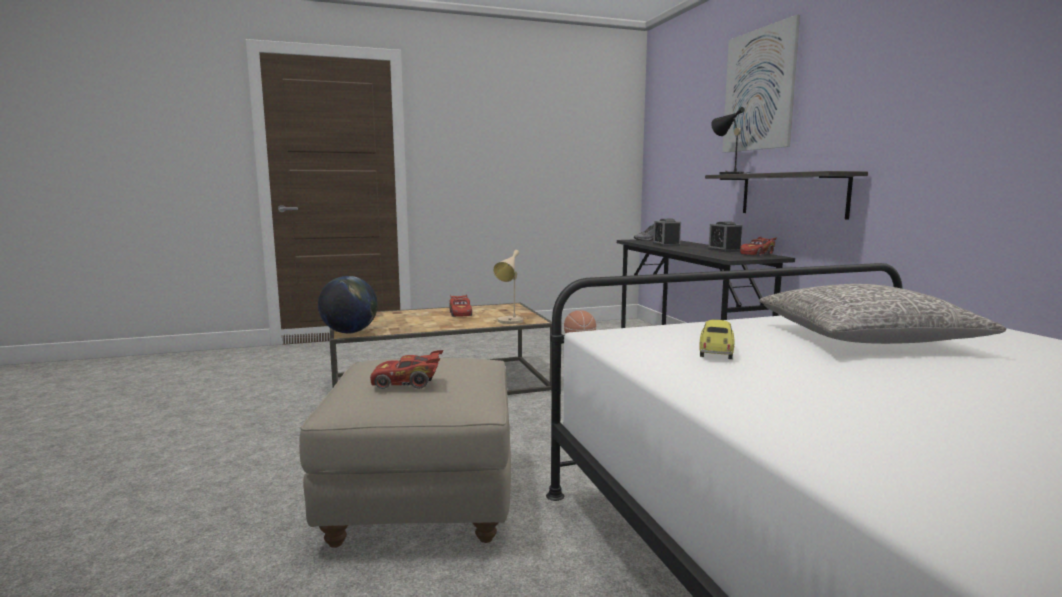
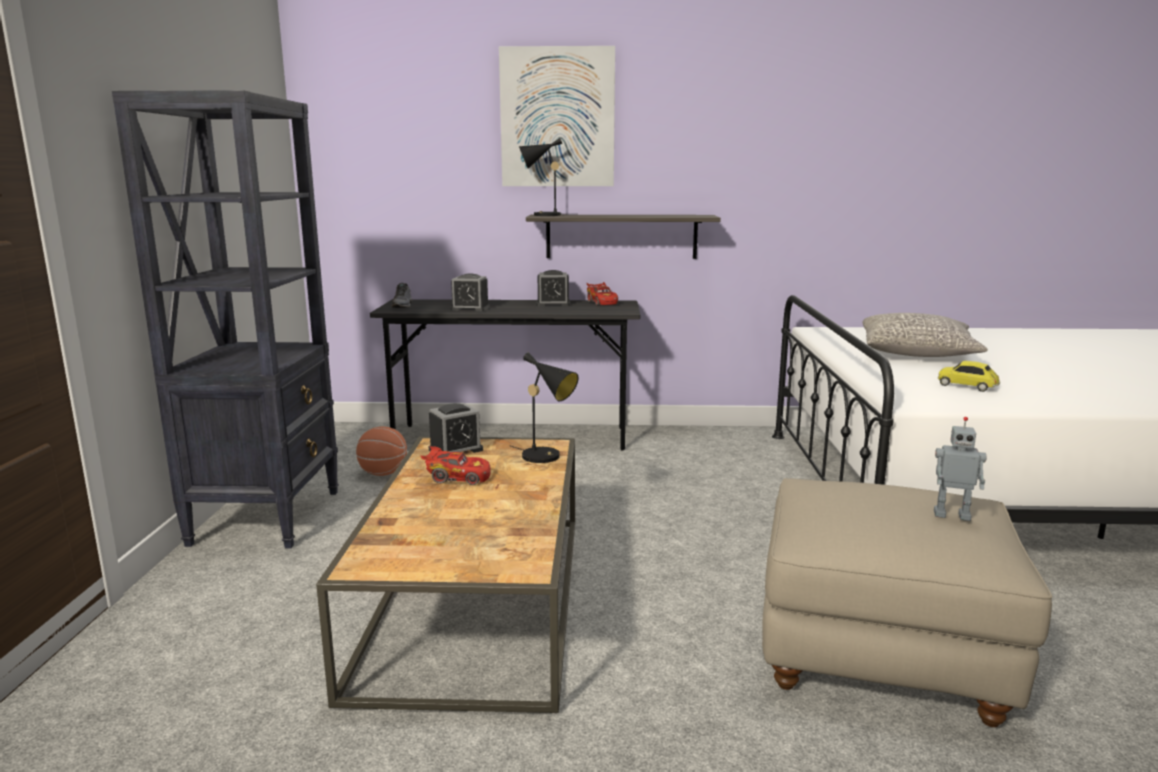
camera: 70 degrees left, 5 degrees up
(349, 332) = (518, 567): globe -> none
(407, 383) = (951, 515): red toy car -> toy robot
(500, 335) = (268, 516): none -> black bookcase
(504, 309) = (456, 450): none -> alarm clock
(509, 322) = (546, 457): beige table lamp -> black table lamp

